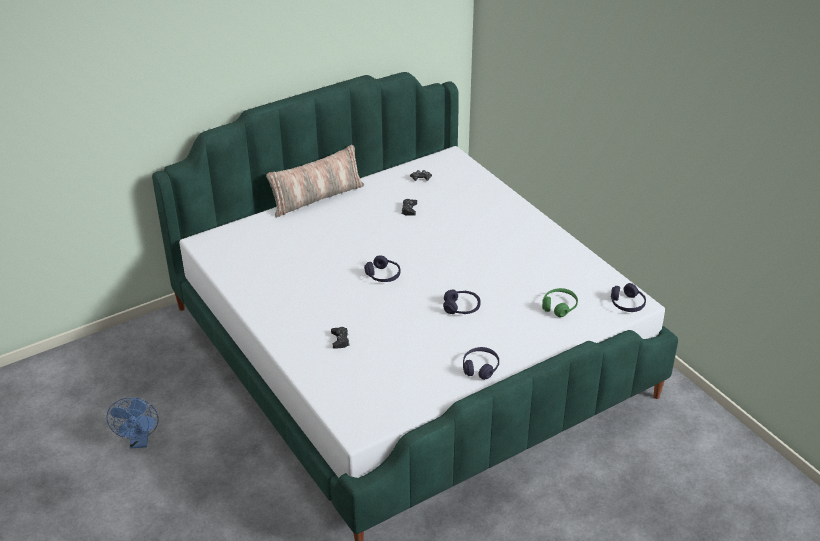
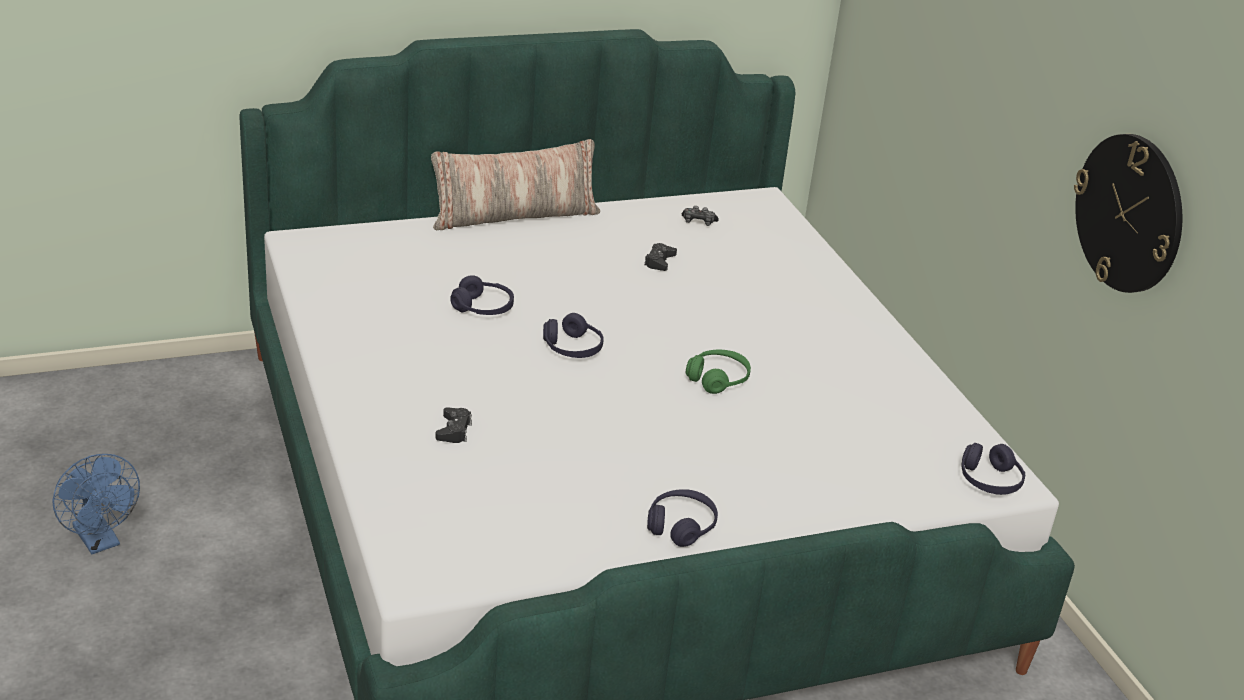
camera: 10 degrees right, 5 degrees down
(140, 441) = (100, 541): blue fan -> blue fan turned 45 degrees counterclockwise
(461, 307) = (687, 424): purple headphones -> purple headphones (483, 308)
(559, 307) = (862, 459): green headphones -> green headphones (717, 379)
(675, 149) = (1129, 213): none -> wall clock

